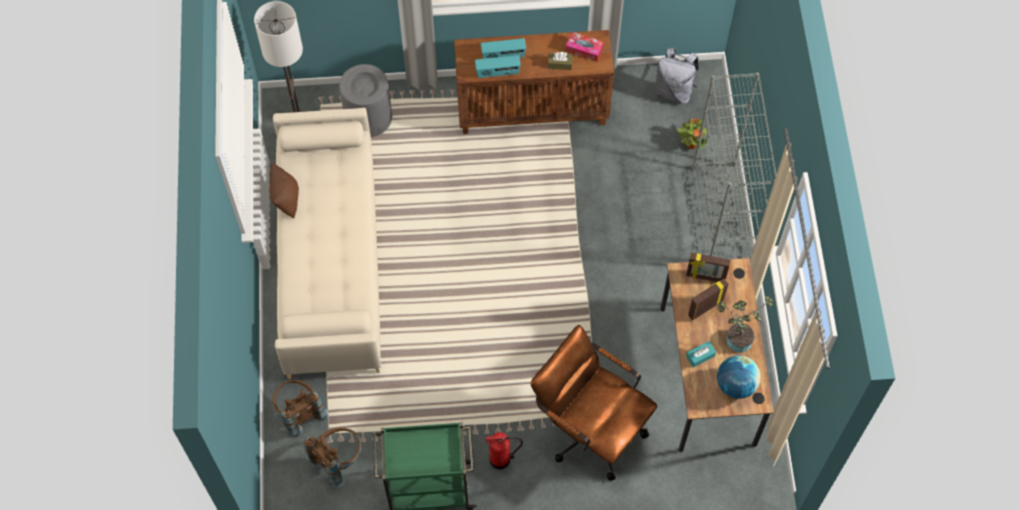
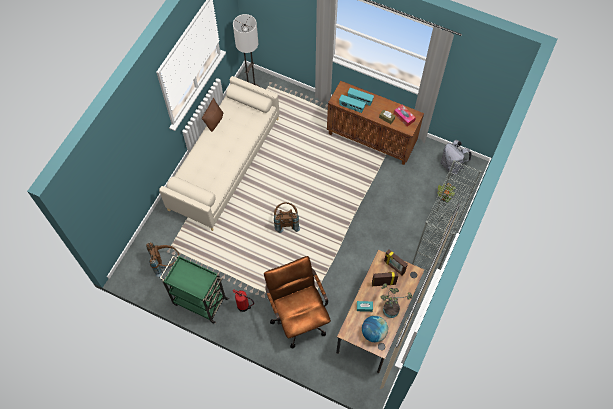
camera: 30 degrees right, 0 degrees up
(299, 413) = (162, 230): brown backpack -> brown backpack (286, 222)
(368, 117) = (287, 103): grey trash can -> none

